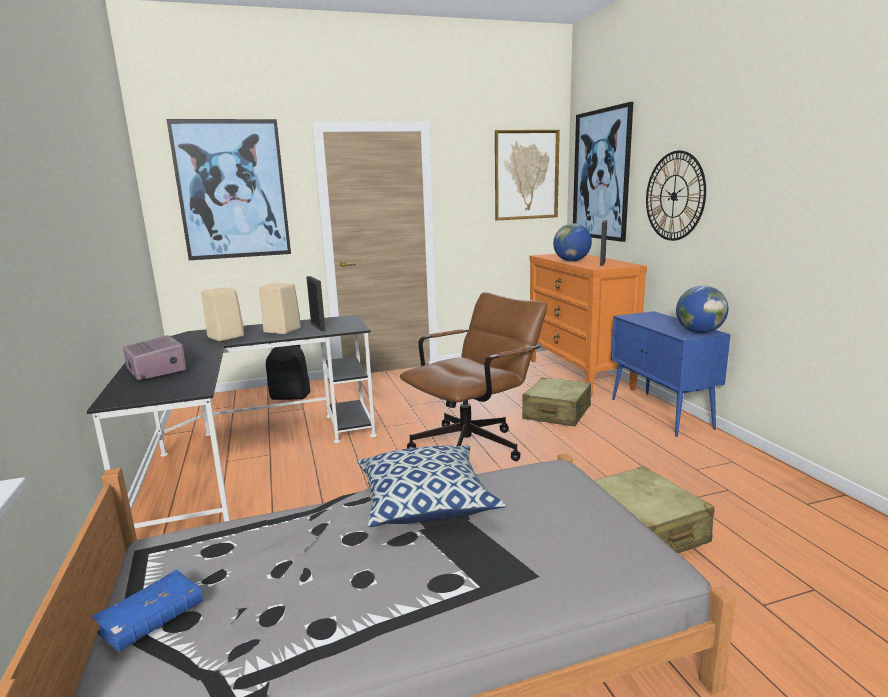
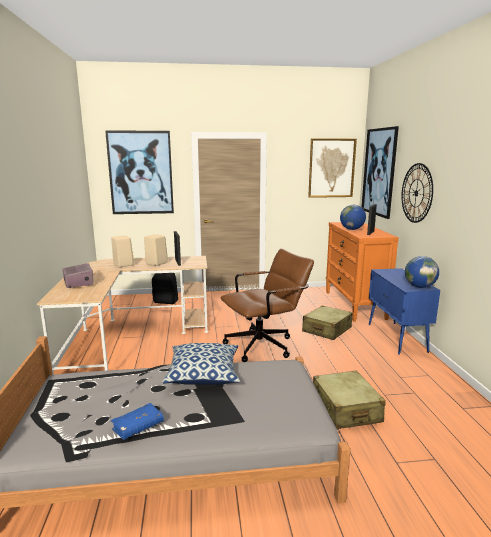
camera: 10 degrees right, 0 degrees up
(152, 620) = (47, 414): blue book -> blue book (138, 427)
(246, 460) = (128, 338): black desk -> beige desk

